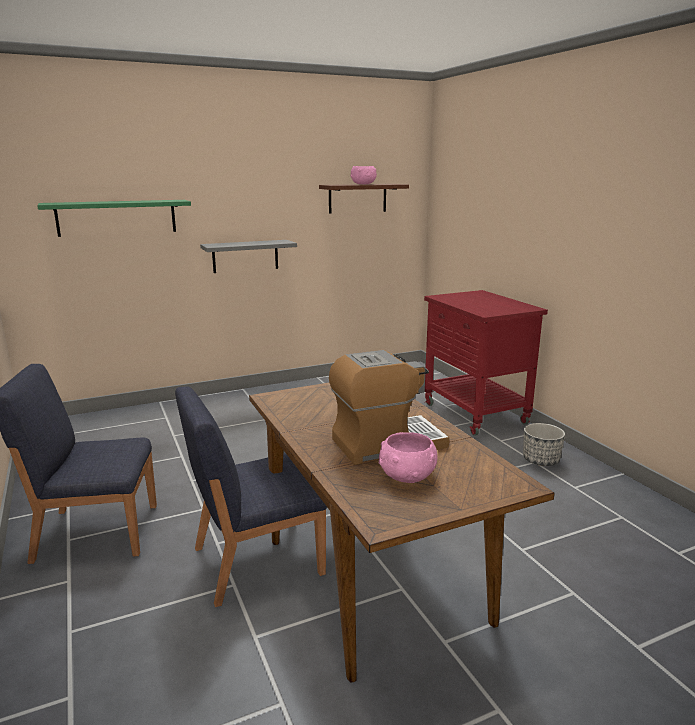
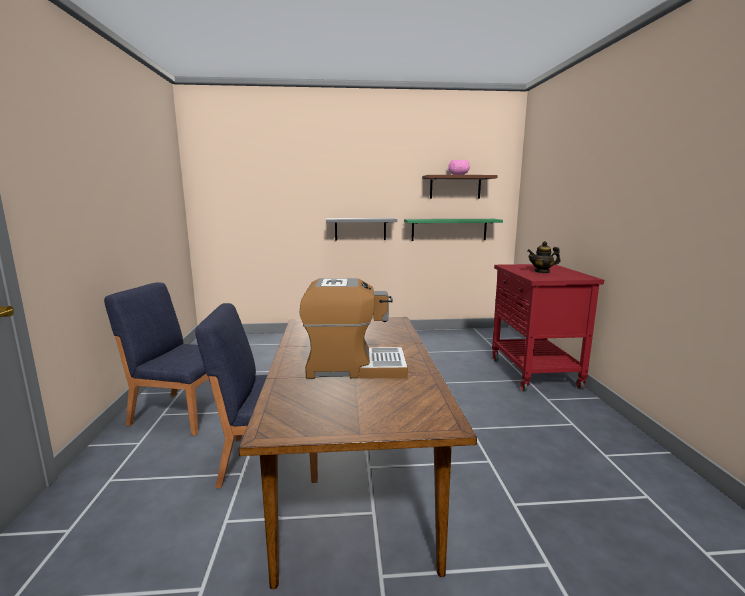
camera: 20 degrees right, 5 degrees down
(117, 217) = (268, 196): green shelf -> green shelf (449, 229)
(406, 476) = (341, 395): pink bowl -> none
(482, 303) = (542, 271): none -> teapot
(540, 460) = (579, 423): planter -> none

